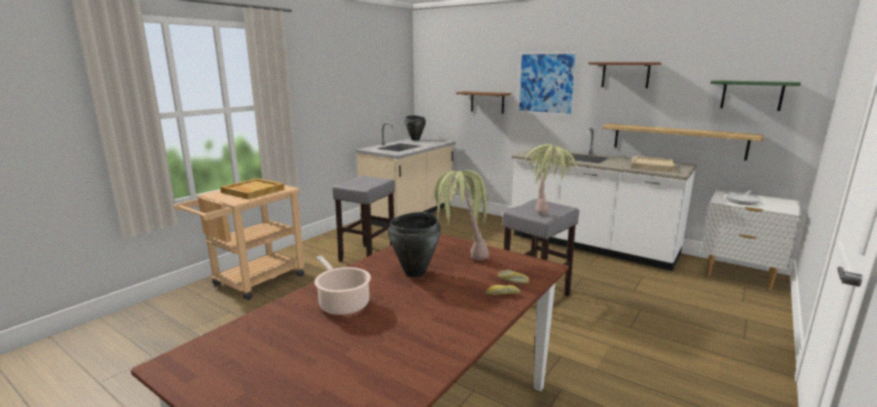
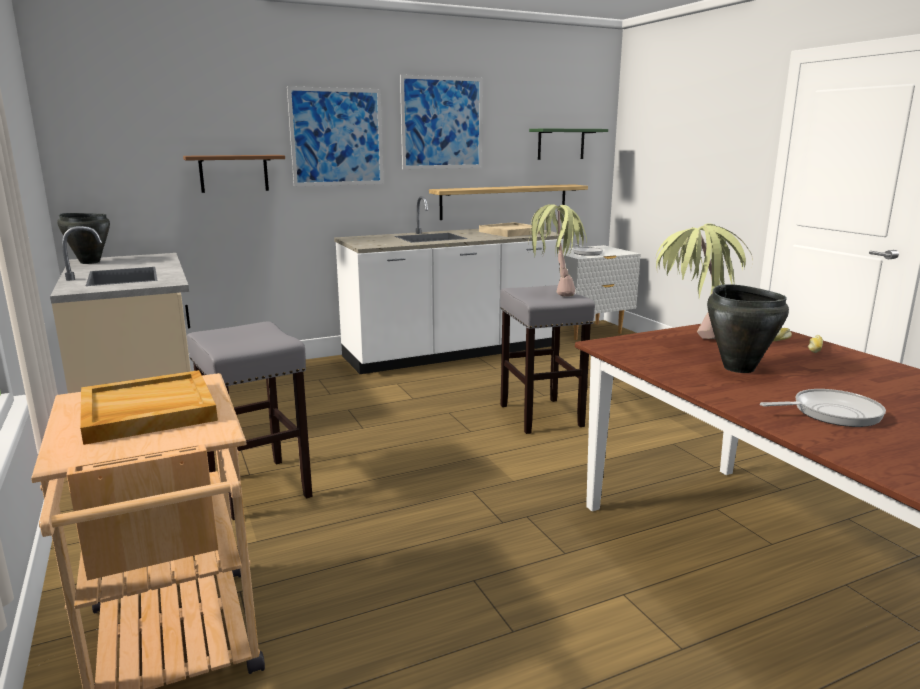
camera: 60 degrees left, 0 degrees up
(342, 303) = (831, 413): cooking pot -> frying pan
(625, 74) = (442, 123): brown shelf -> picture

